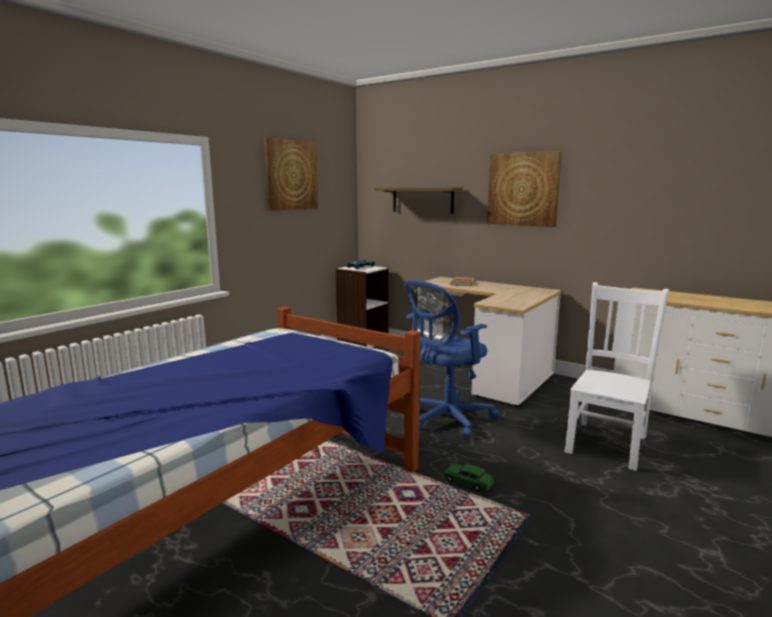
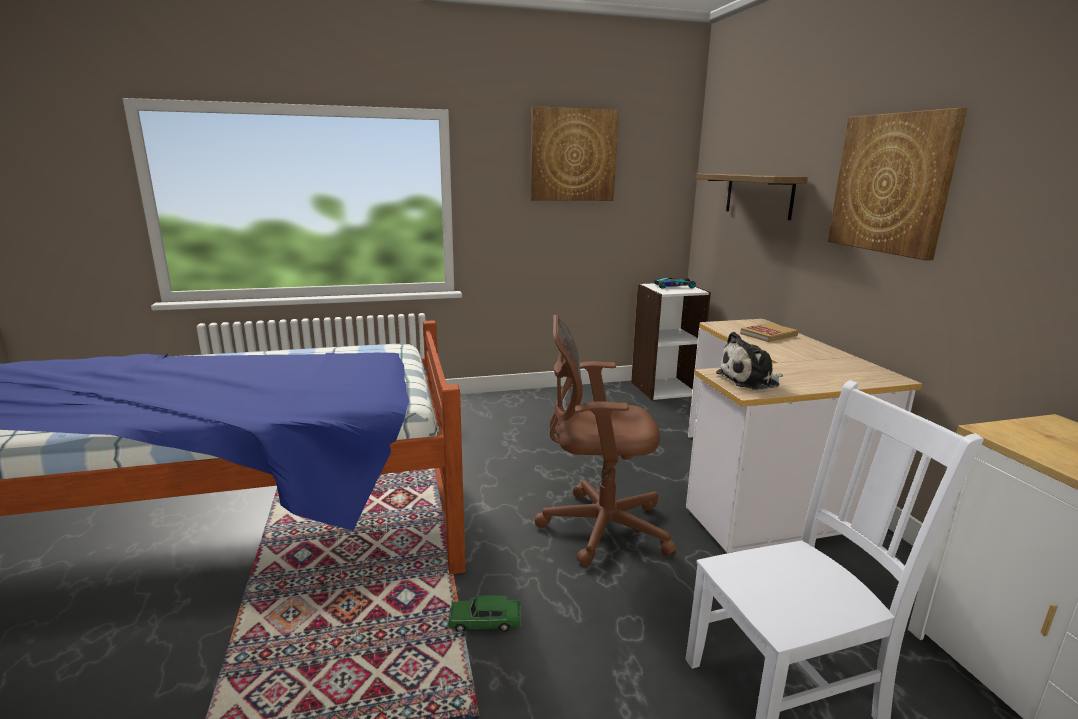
camera: 40 degrees right, 5 degrees up
(445, 419) = (598, 527): blue office chair -> brown office chair
(467, 483) = (485, 622): green toy car -> green toy car turned 75 degrees counterclockwise
(506, 302) = (750, 380): none -> plush toy

